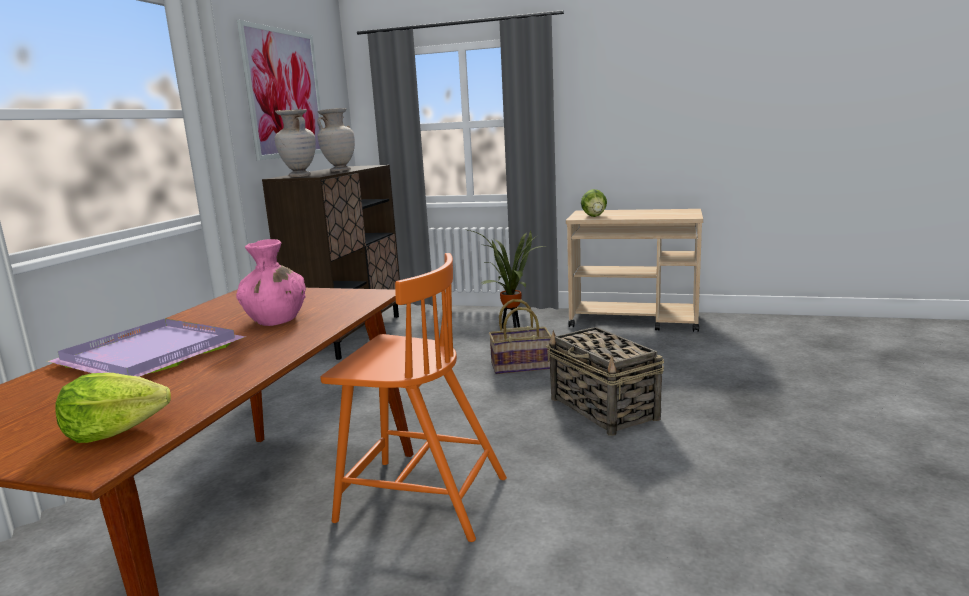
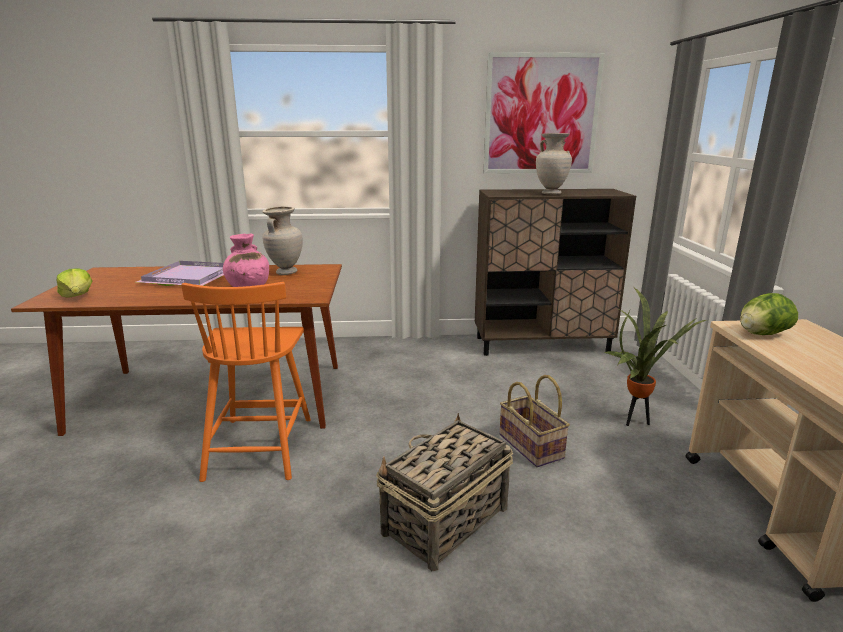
camera: 70 degrees right, 5 degrees up
(299, 176) = (498, 192): beige vase -> beige vase (285, 272)

